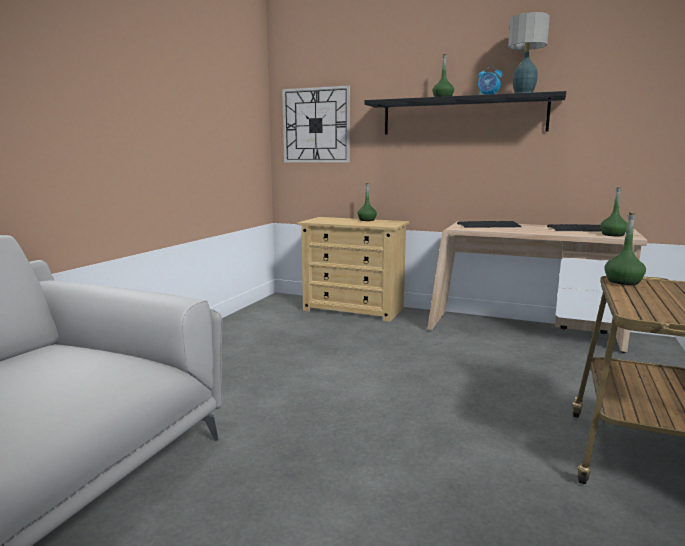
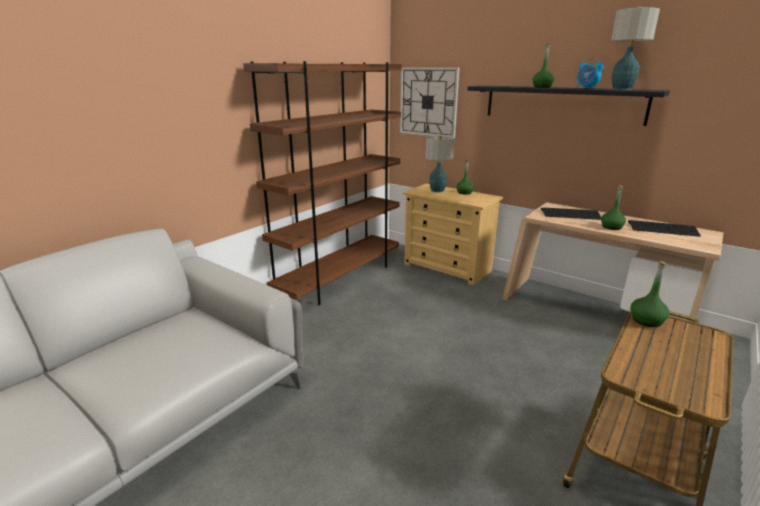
camera: 15 degrees right, 10 degrees up
(229, 329) = (340, 278): none -> brown bookcase
(335, 220) = (437, 191): none -> table lamp
(613, 235) = (688, 243): green bottle -> green bottle (611, 227)

